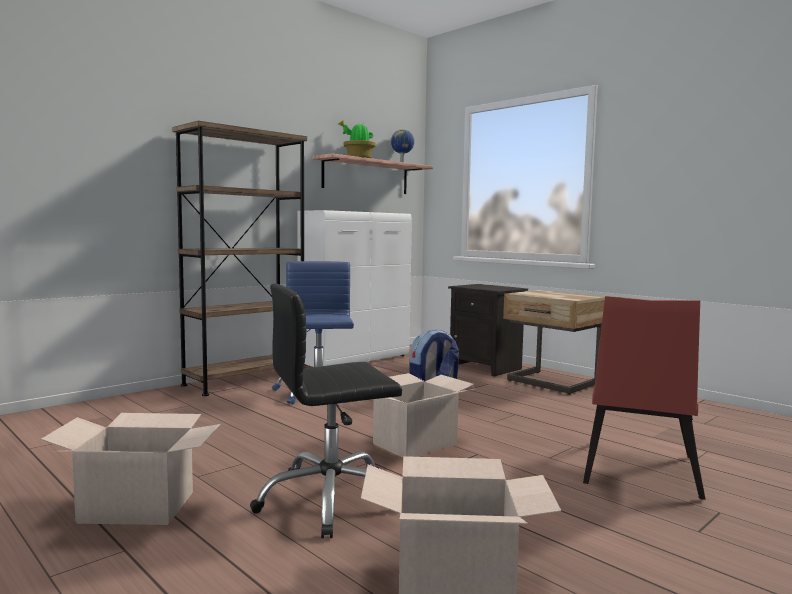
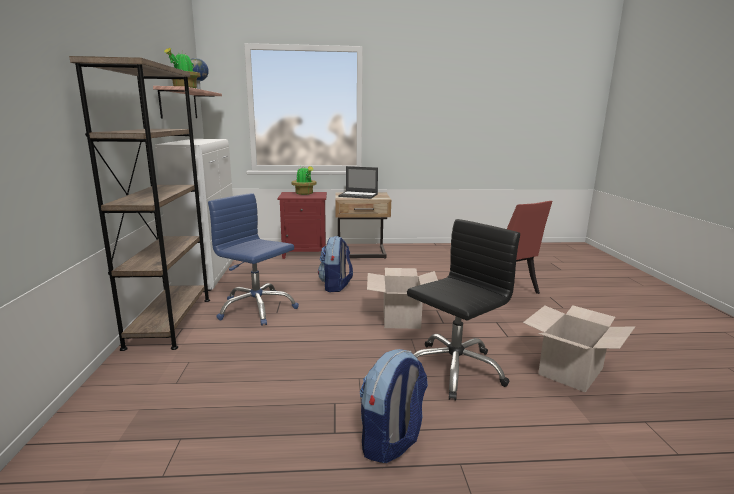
camera: 50 degrees left, 10 degrees up
(136, 508) = (391, 442): cardboard box -> backpack
(330, 500) = (454, 369): black office chair -> black office chair turned 150 degrees counterclockwise
(486, 367) = (305, 253): black nightstand -> red nightstand
(493, 286) = (304, 193): none -> potted plant
(552, 294) = (358, 195): none -> laptop

